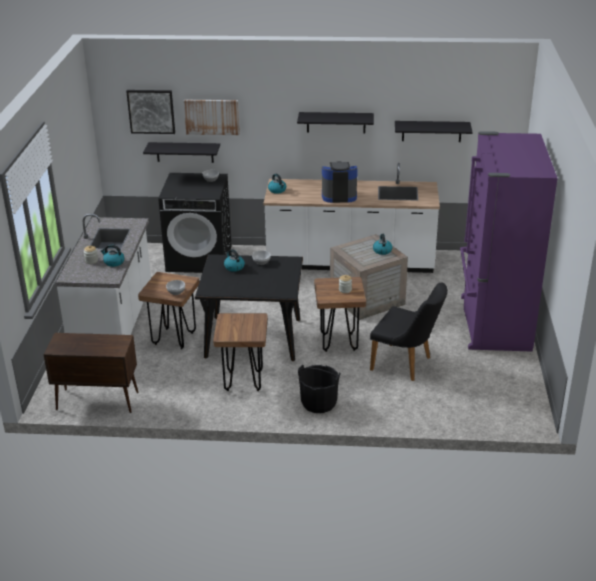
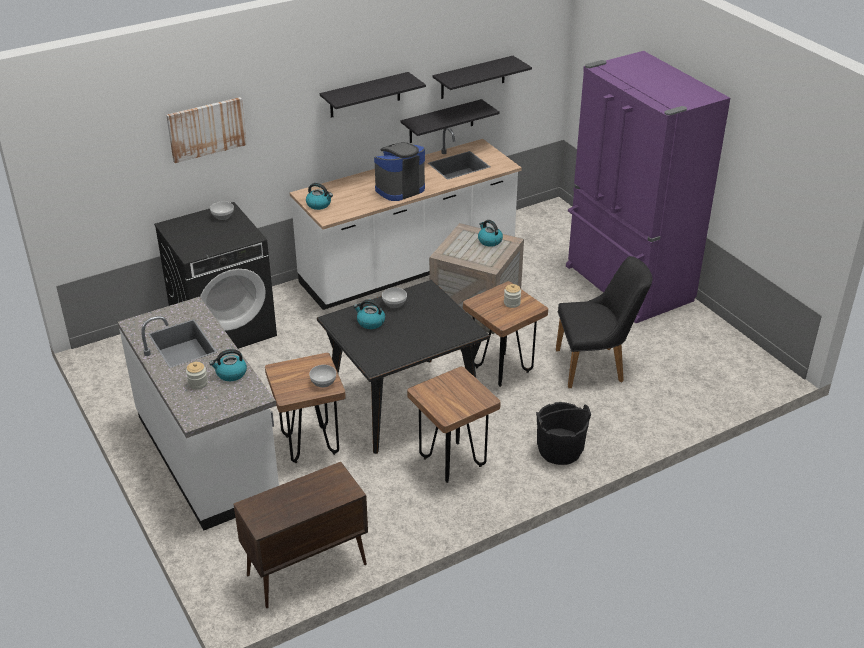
camera: 35 degrees left, 5 degrees up
(151, 111) = (120, 144): picture -> none
(184, 152) = (172, 189): black shelf -> black shelf (441, 121)

